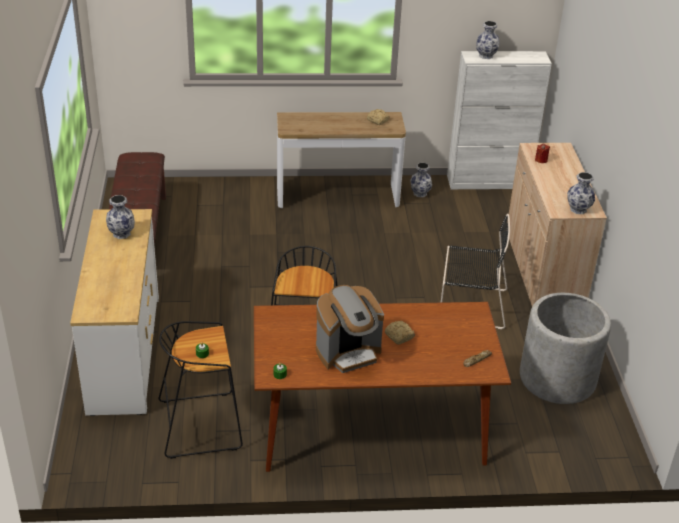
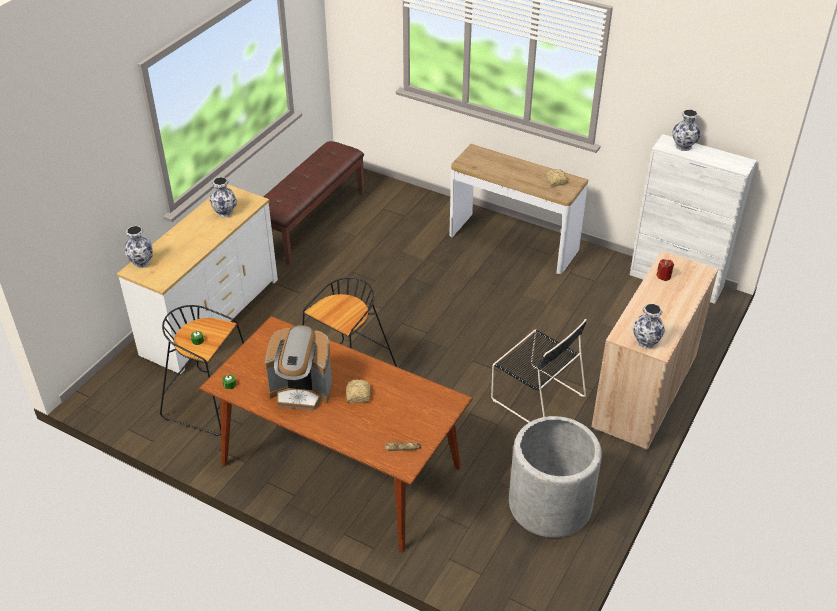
camera: 35 degrees right, 5 degrees up
(420, 193) = (594, 268): vase -> vase (141, 262)

